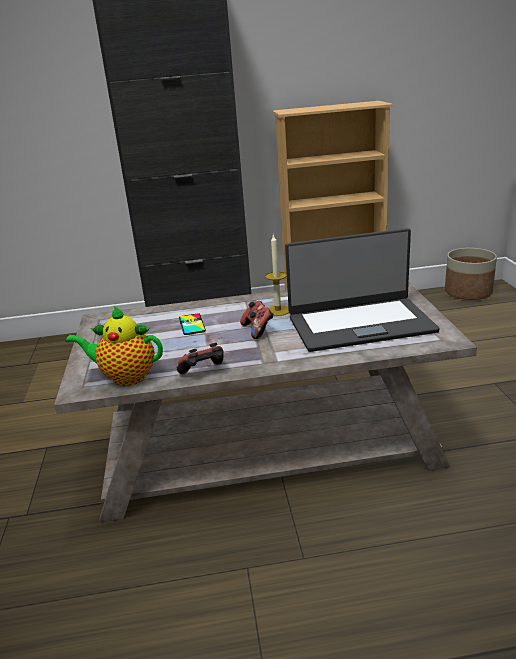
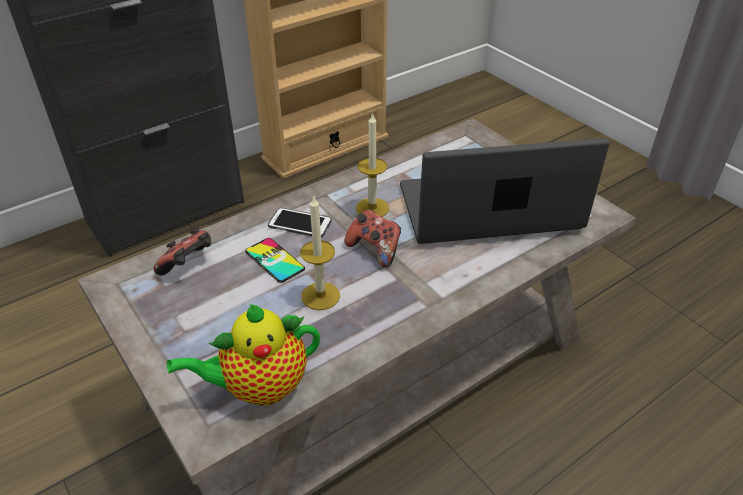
camera: 30 degrees left, 15 degrees up
(201, 345) = (320, 296): none -> candle
(204, 372) = (365, 345): game controller -> game controller (188, 265)
(224, 310) = (300, 224): none -> phone
(359, 324) = (489, 210): laptop -> laptop turned 150 degrees counterclockwise
(468, 292) = (460, 94): planter -> none

